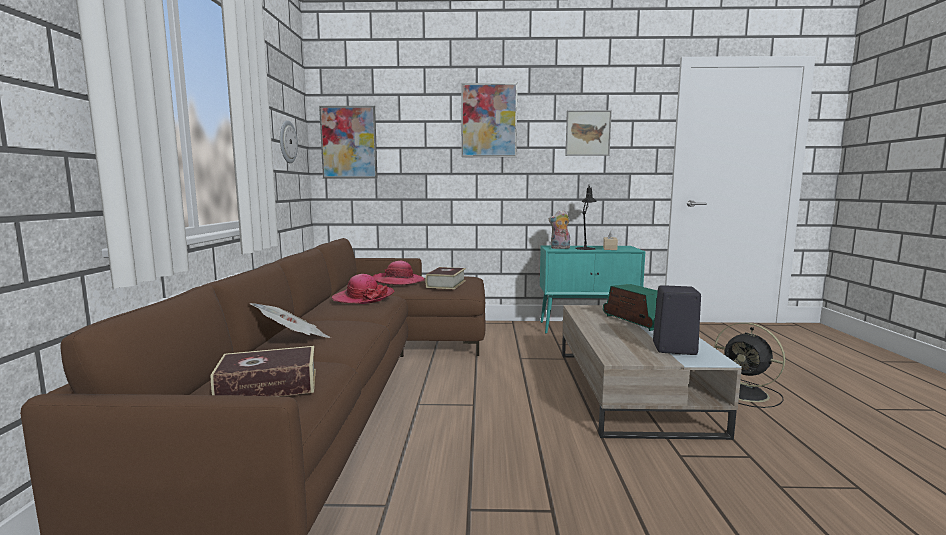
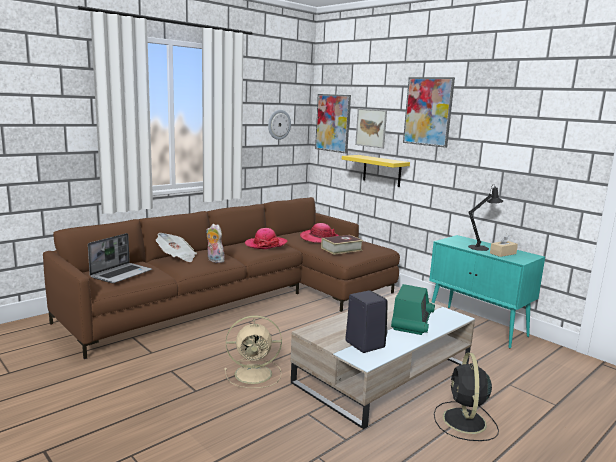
camera: 45 degrees right, 5 degrees up
(268, 386) = (121, 274): book -> laptop
(433, 193) = (382, 170): none -> yellow shelf
(555, 450) = (255, 374): none -> beige fan
(560, 248) = (457, 241): plush toy -> plush toy (214, 260)
(588, 133) = (515, 130): picture -> picture (371, 128)

